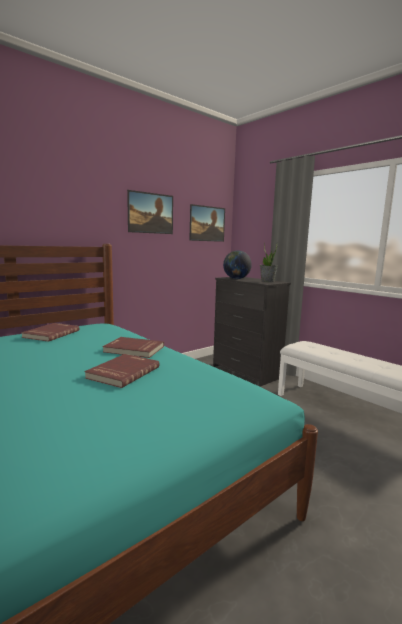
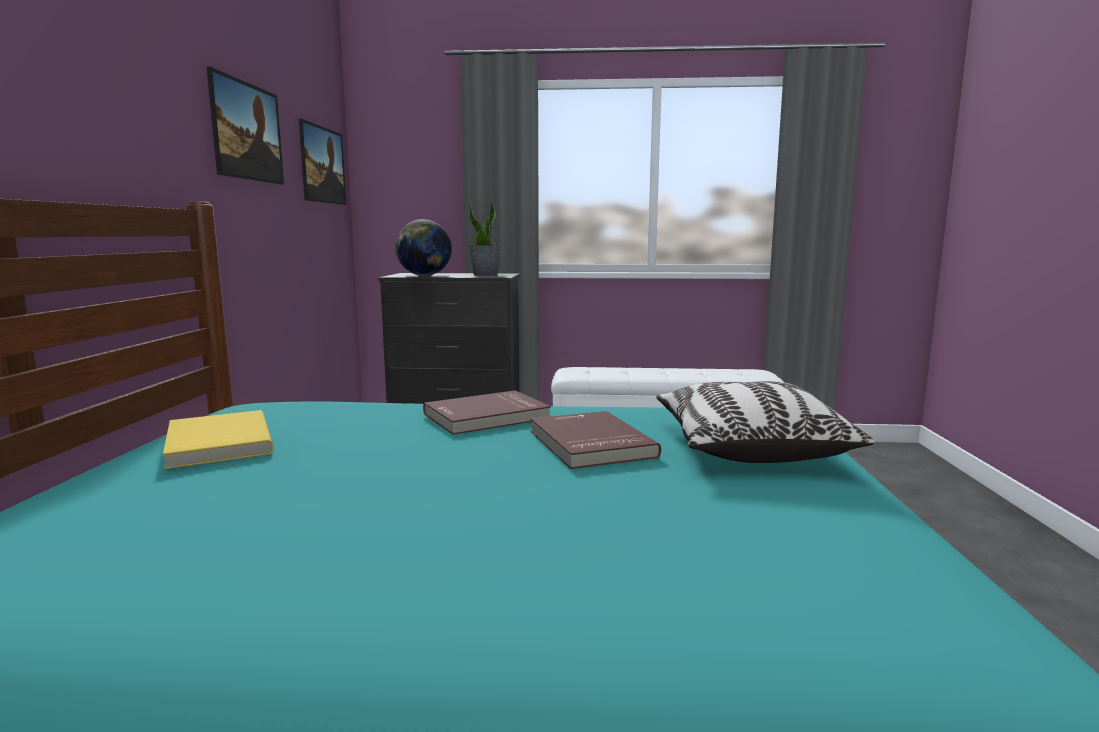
camera: 45 degrees left, 0 degrees up
(50, 334) = (216, 443): red book -> yellow book
(172, 402) = (749, 448): none -> pillow

